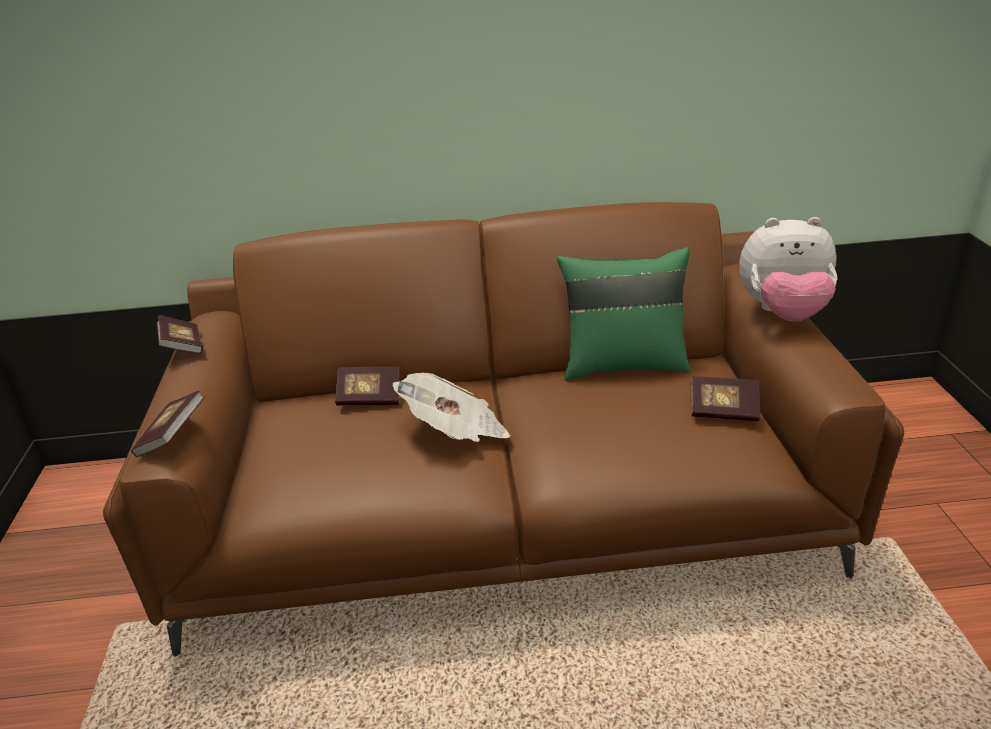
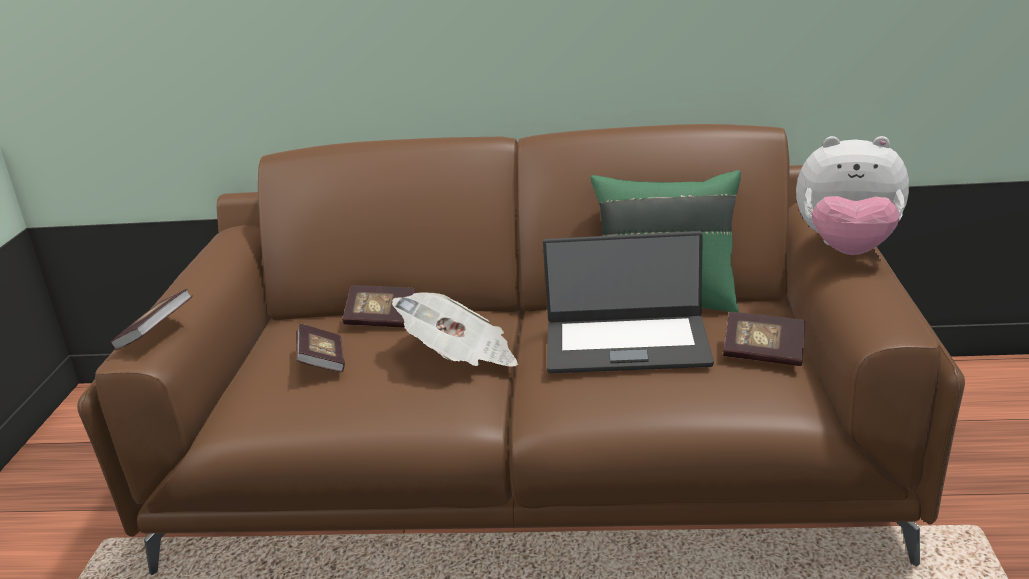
camera: 10 degrees right, 5 degrees down
(183, 347) = (197, 255): book -> book (322, 362)
(603, 409) = (626, 344): none -> laptop

